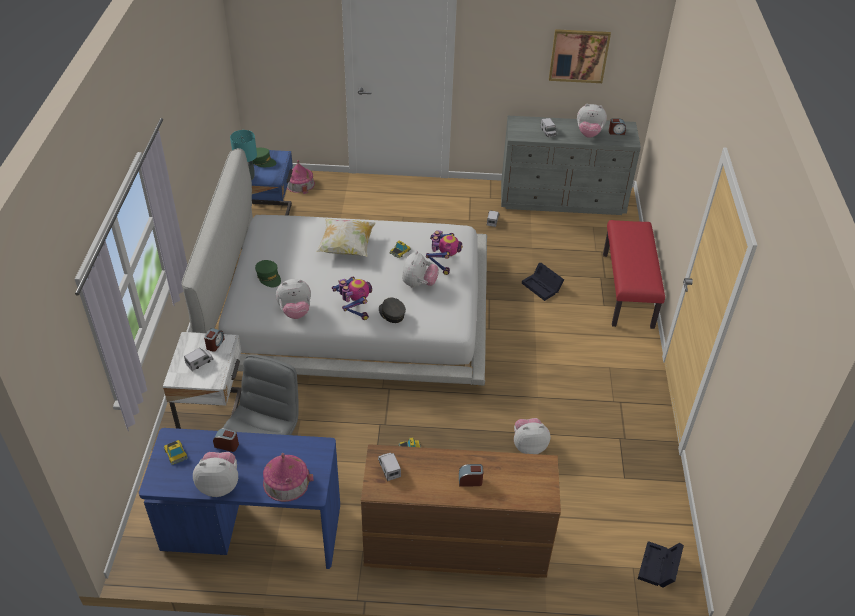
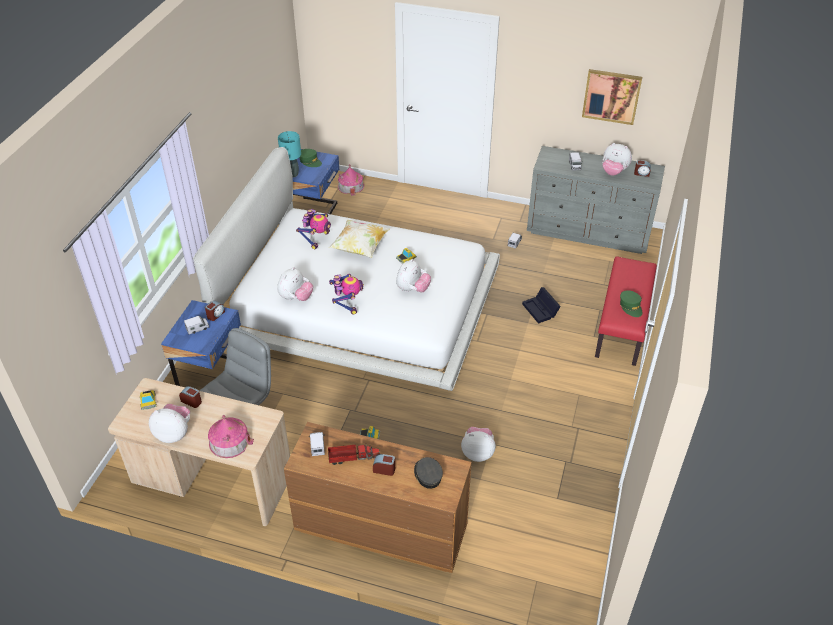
camera: 15 degrees right, 0 degrees up
(213, 413) = (212, 376): white nightstand -> blue nightstand
(252, 530) = (212, 480): blue desk -> beige desk
(269, 277) = (283, 264): green cap -> green cap (630, 307)
(295, 312) = (296, 298): plush toy -> plush toy turned 60 degrees counterclockwise
(391, 314) = (379, 312): grey cap -> grey cap (427, 475)
(432, 474) = (352, 458): none -> toy truck
(443, 263) = (441, 274): toy robot -> toy robot (317, 239)
(658, 568) = (561, 586): black storage box -> none

